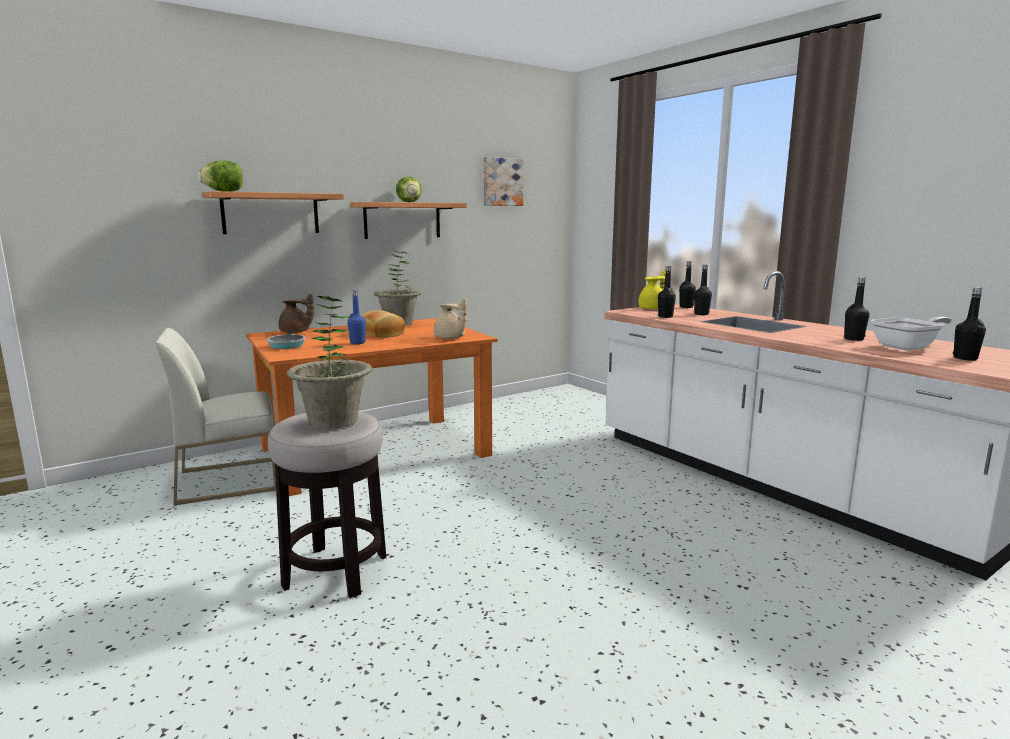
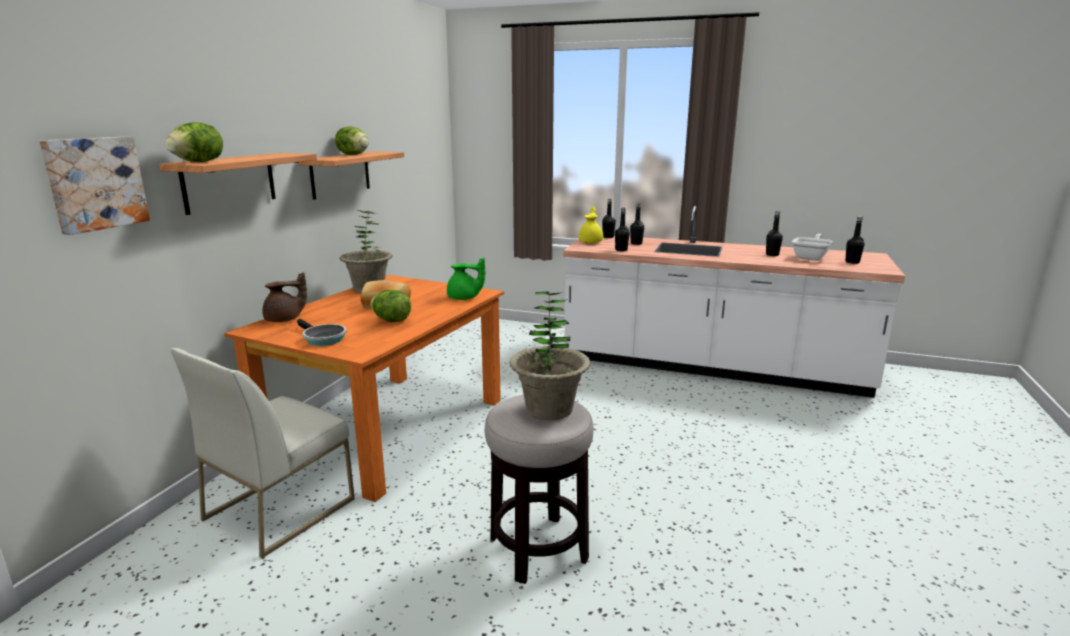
camera: 35 degrees left, 5 degrees up
(357, 343) = (391, 320): blue bottle -> lettuce
(450, 338) = (464, 298): beige teapot -> green teapot
(502, 182) = (407, 124): picture -> picture (95, 183)

